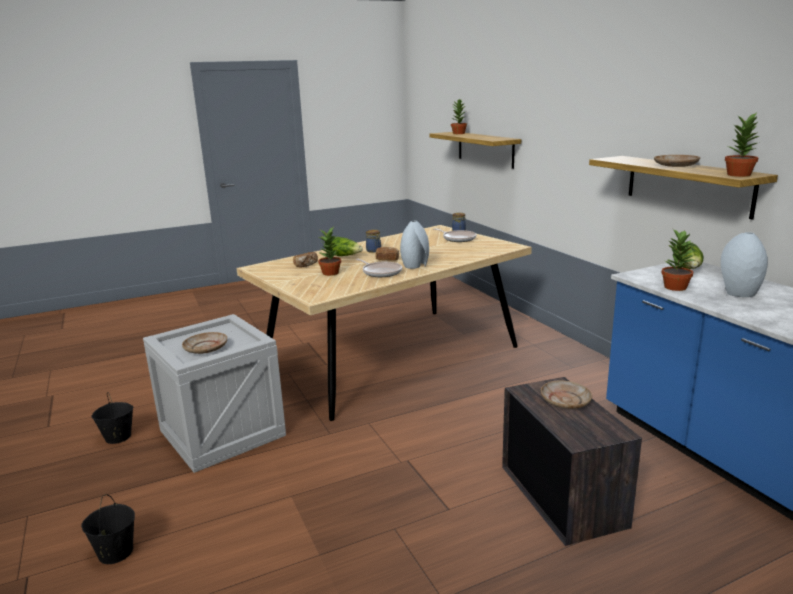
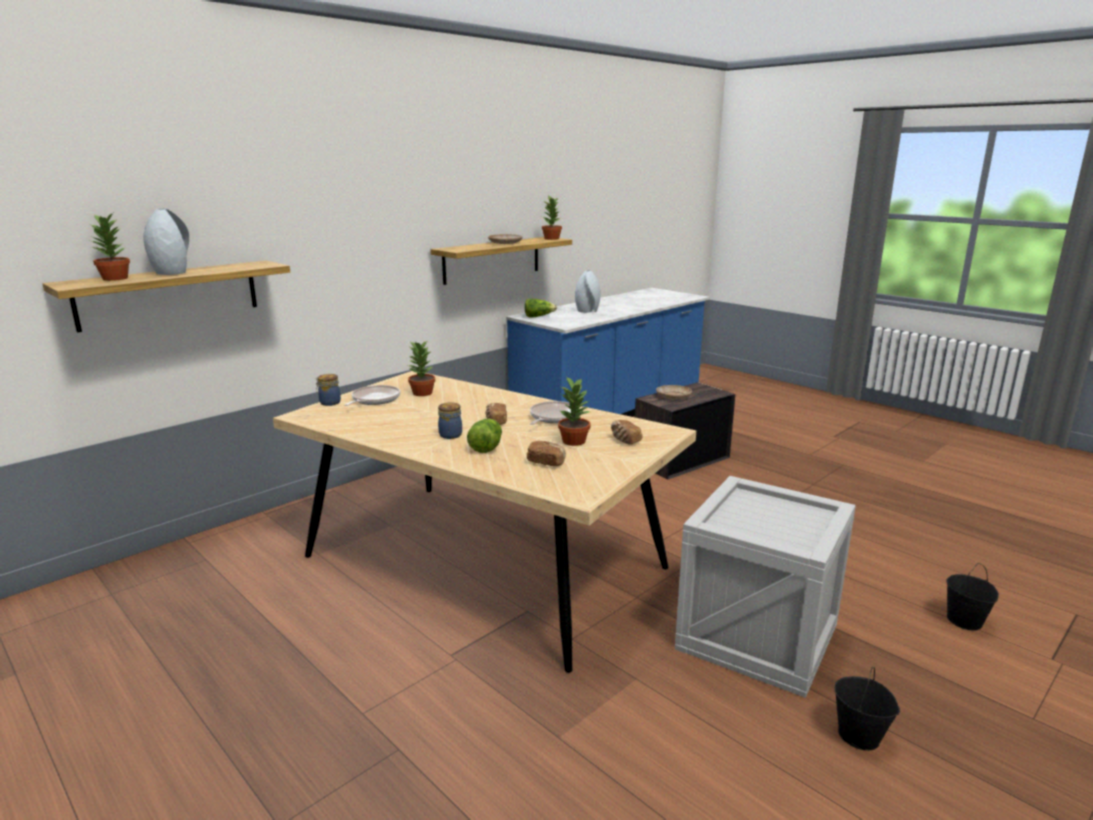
camera: 110 degrees left, 0 degrees up
(206, 348) = (785, 515): beige plate -> none
(316, 284) = (624, 440): none -> bread
(415, 266) = (517, 406): grey vase -> grey vase (172, 272)
(675, 287) = (586, 319): potted plant -> potted plant (422, 393)

